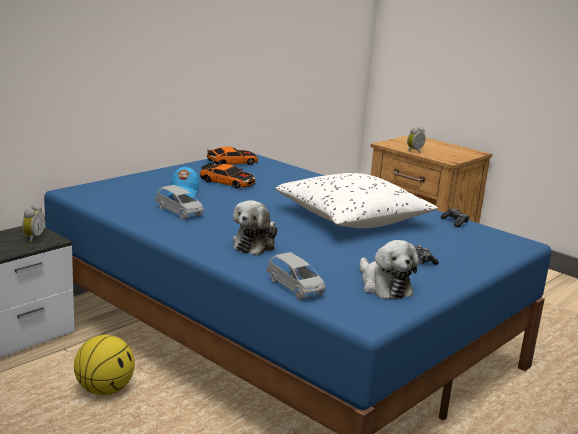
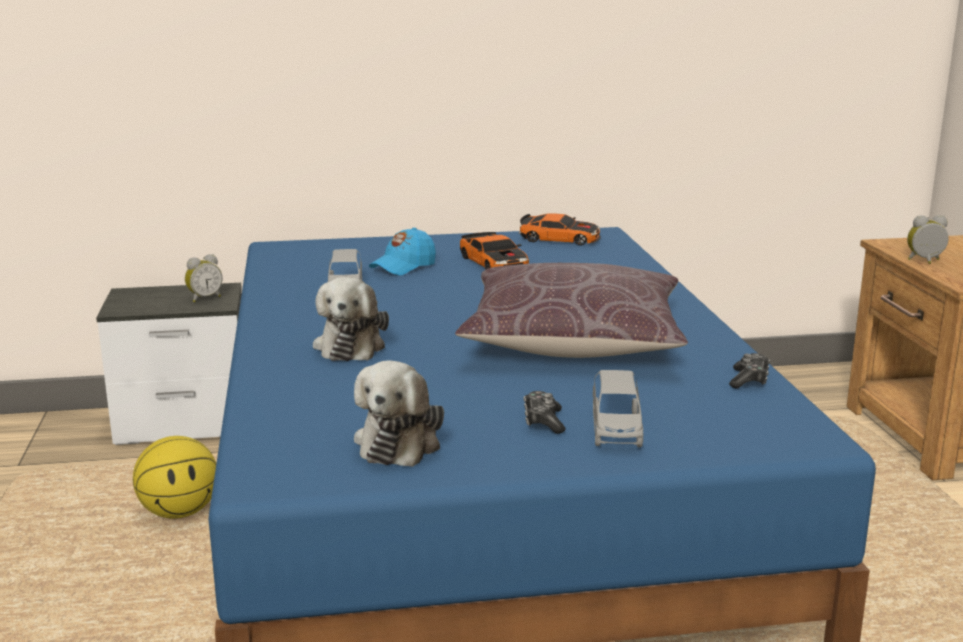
camera: 40 degrees right, 0 degrees up
(255, 244) = (350, 345): plush toy -> plush toy turned 60 degrees counterclockwise
(295, 287) = (275, 411): grey toy car -> grey toy car (616, 428)
(352, 218) = (573, 340): white pillow -> brown pillow

